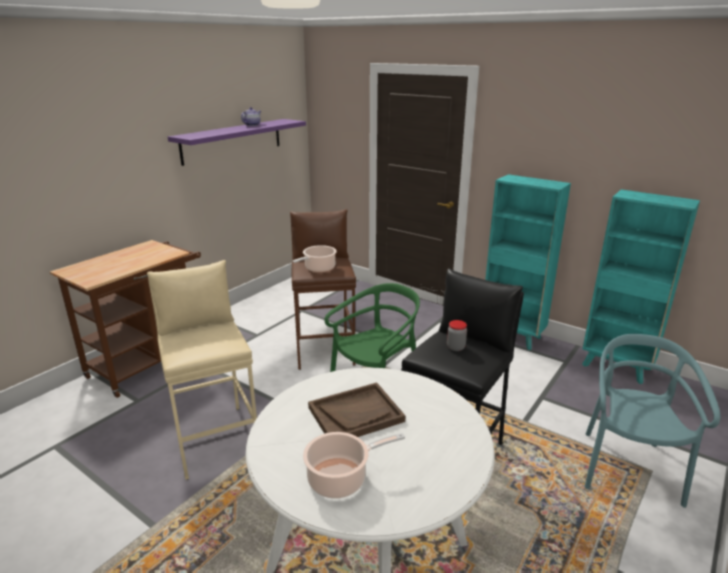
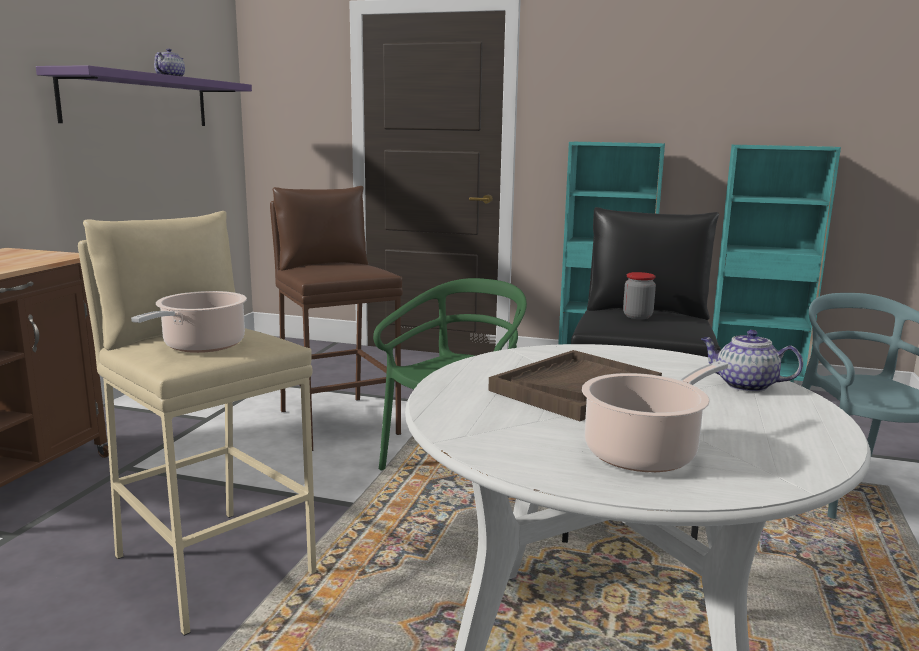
camera: 20 degrees left, 10 degrees down
(318, 268) = (336, 271): cooking pot -> cooking pot (201, 346)
(455, 431) = (744, 385): none -> teapot

